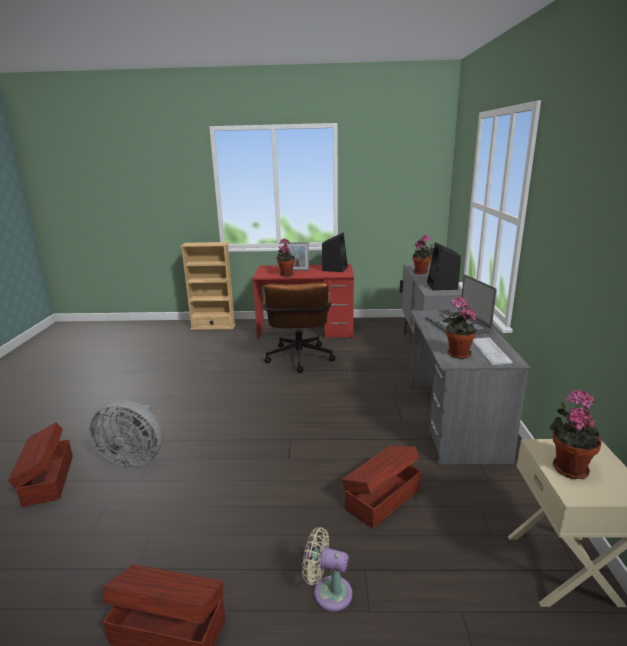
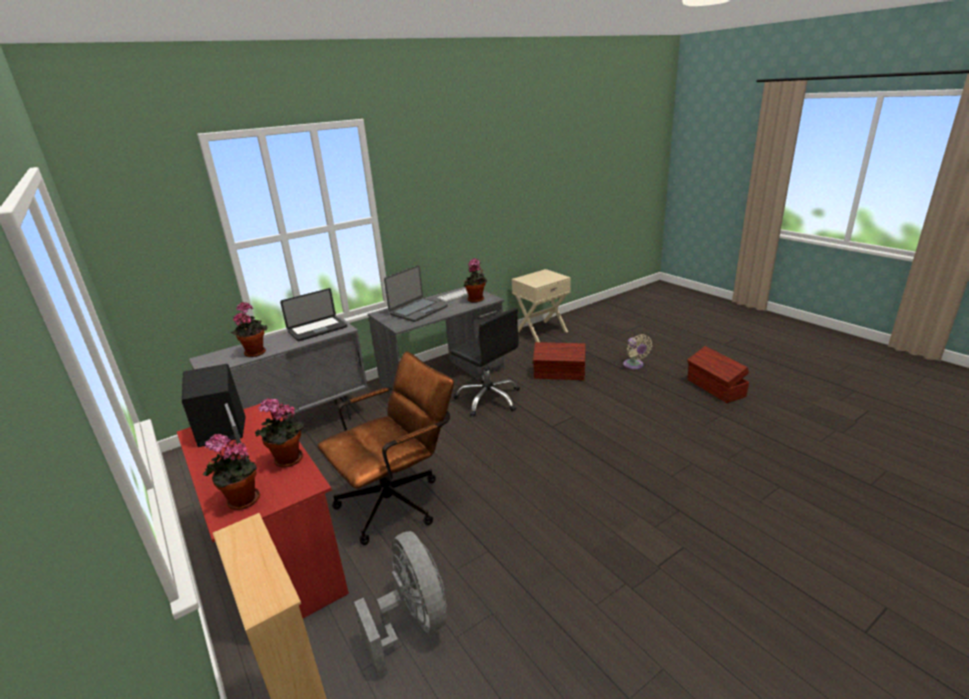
camera: 125 degrees left, 5 degrees up
(47, 480) = (778, 512): brown storage box -> none
(134, 458) = (686, 487): grey fan -> grey fan (413, 623)
(379, 428) = (489, 399): none -> black office chair
(442, 286) = (317, 329): black speaker -> laptop
(568, 467) = (544, 279): potted plant -> potted plant (240, 502)

